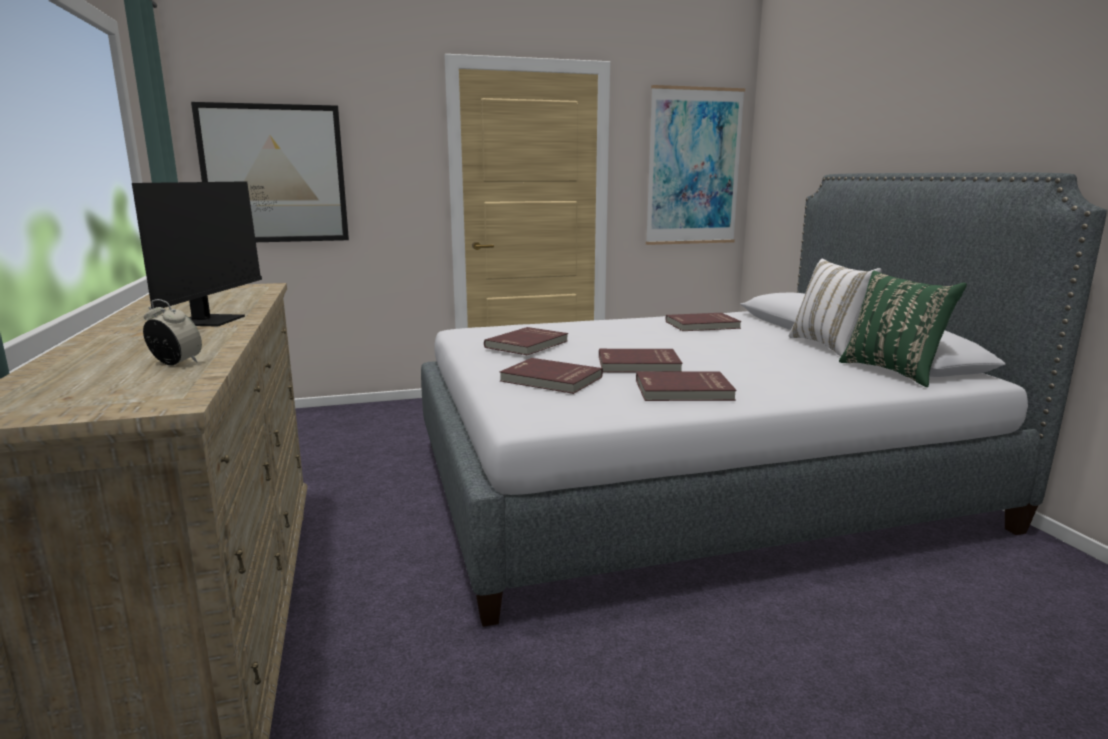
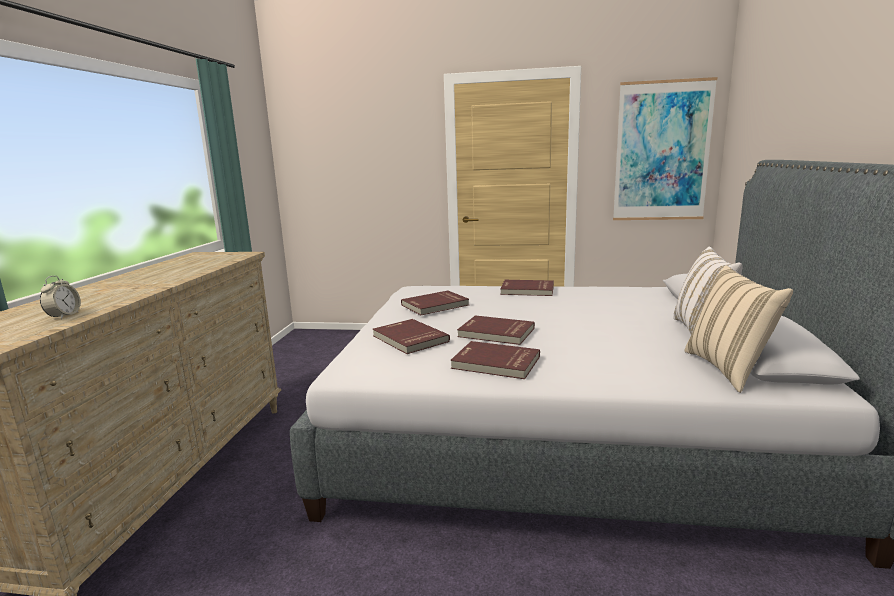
camera: 25 degrees right, 0 degrees up
(176, 363) = (64, 316): alarm clock -> alarm clock turned 45 degrees clockwise
(216, 319) = (160, 281): monitor -> none
(274, 174) = (327, 169): picture -> none
(702, 325) = (608, 299): red book -> red book (527, 290)
(893, 371) = (728, 369): green pillow -> beige pillow

